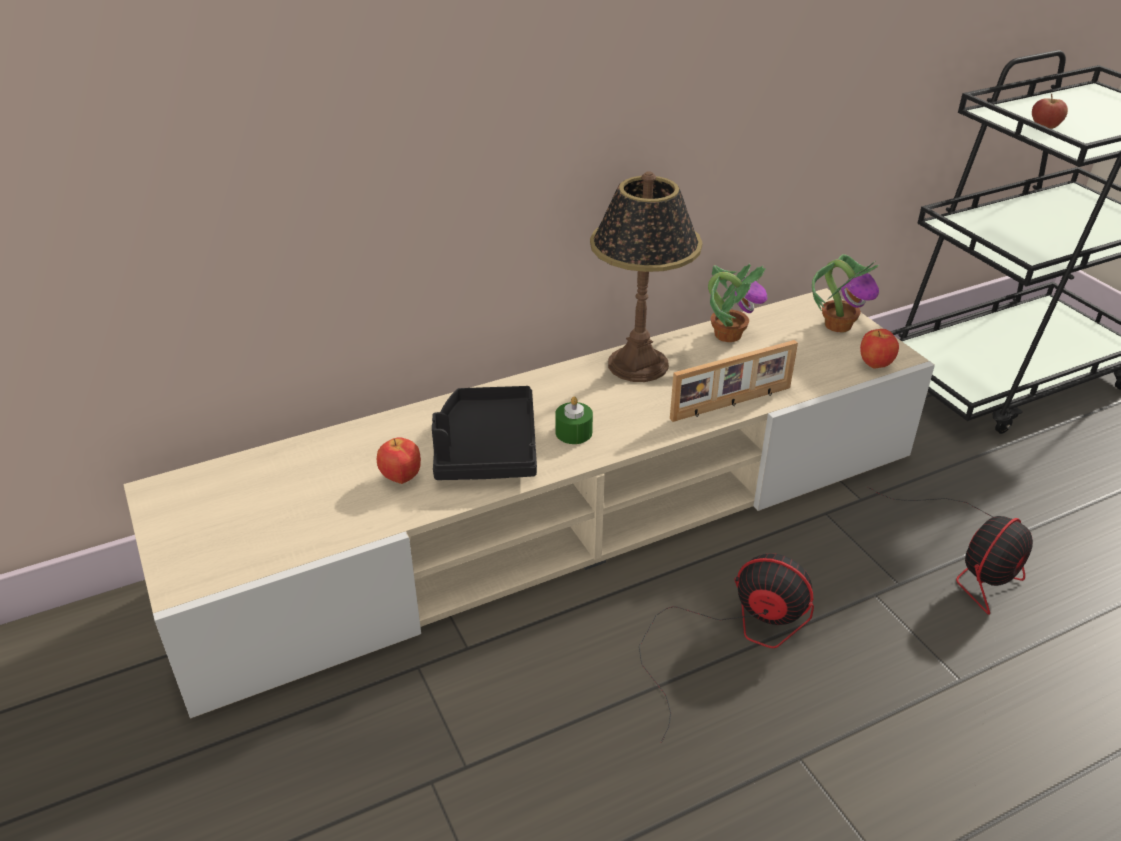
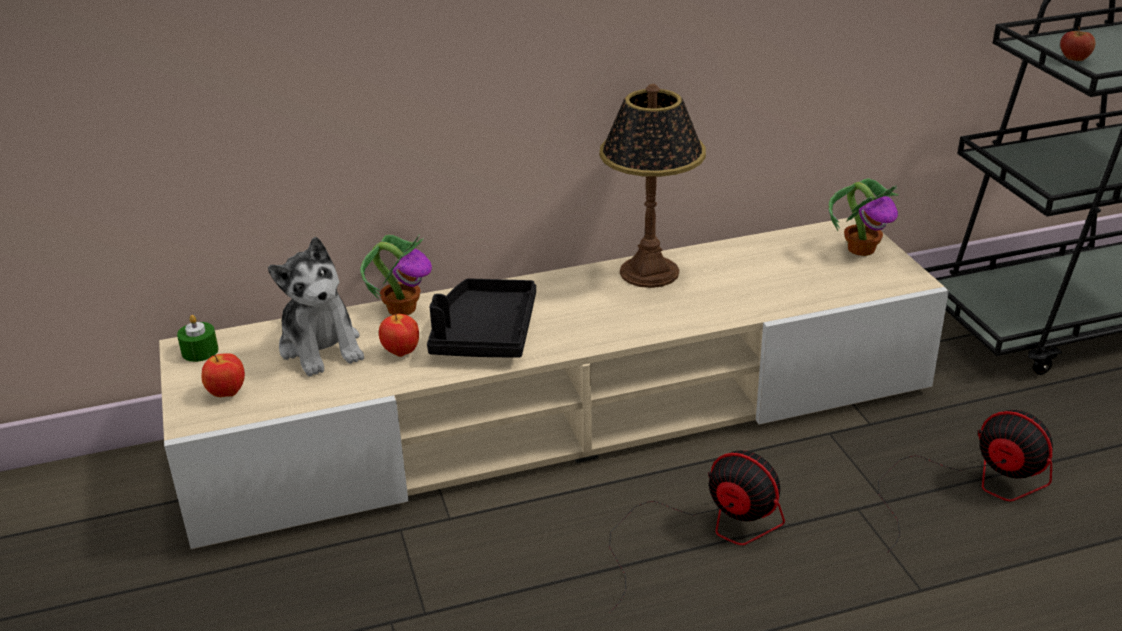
camera: 10 degrees right, 5 degrees down
(311, 478) = (321, 347): none -> plush toy
(573, 432) = (570, 326): green candle -> green candle (200, 351)
(727, 334) = (746, 251): potted plant -> potted plant (402, 308)
(732, 404) = (730, 312): picture frame -> none
(875, 365) = (886, 287): apple -> apple (227, 394)
(973, 560) = (970, 486): fan -> fan turned 105 degrees counterclockwise

